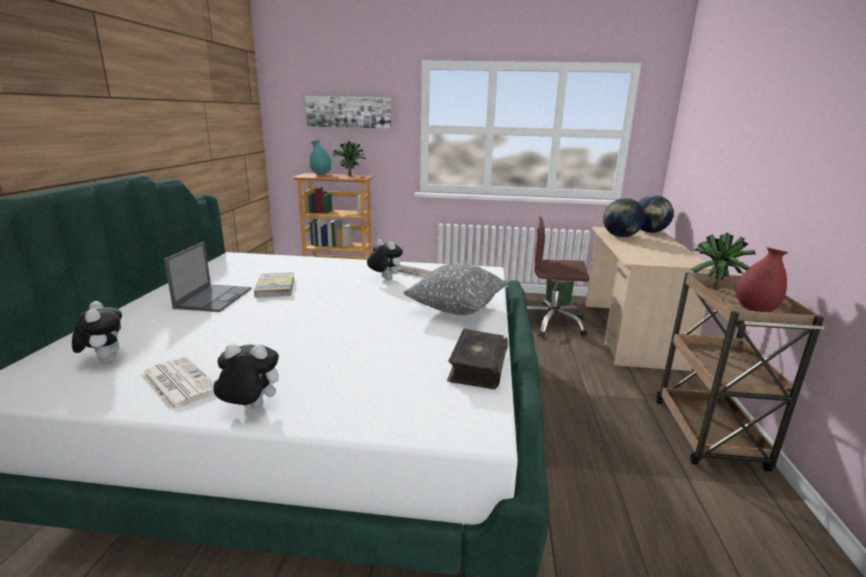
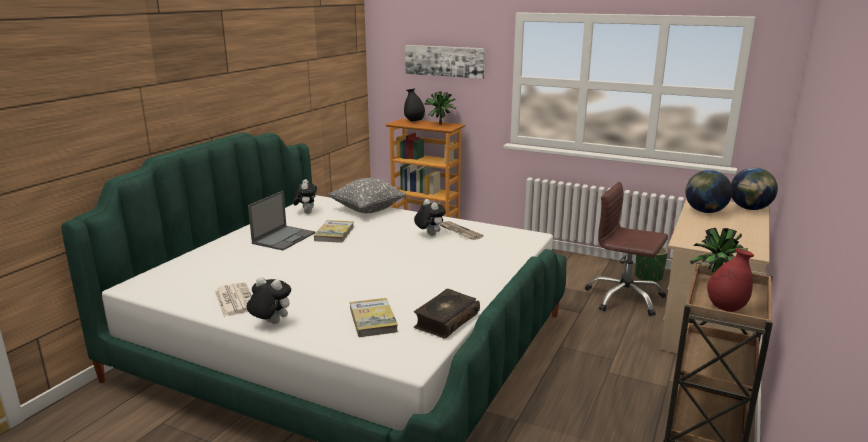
camera: 20 degrees right, 0 degrees up
(105, 360) = (196, 278): plush toy -> plush toy (306, 212)
(321, 174) = (414, 121): turquoise vase -> black vase
(389, 380) = (373, 320): none -> book
(456, 309) = (470, 271): grey pillow -> grey pillow (367, 210)

